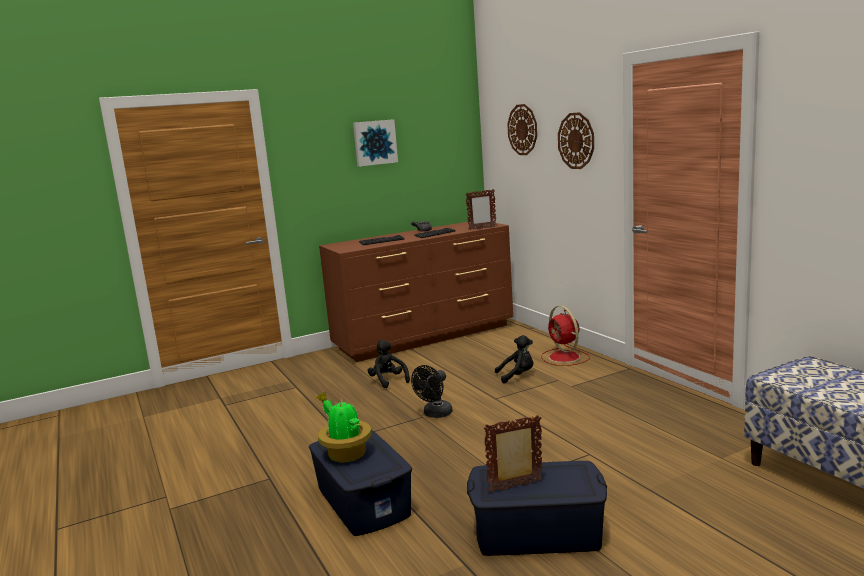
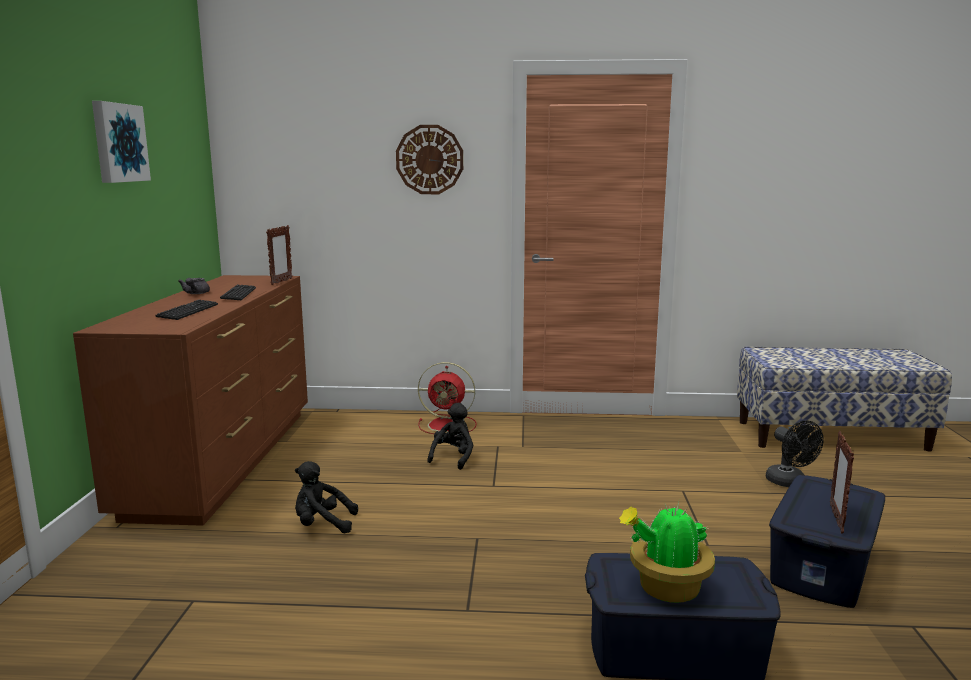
camera: 60 degrees left, 0 degrees up
(435, 414) = (483, 529): black fan -> black fan (789, 483)
(522, 129) = (318, 144): wall clock -> none

